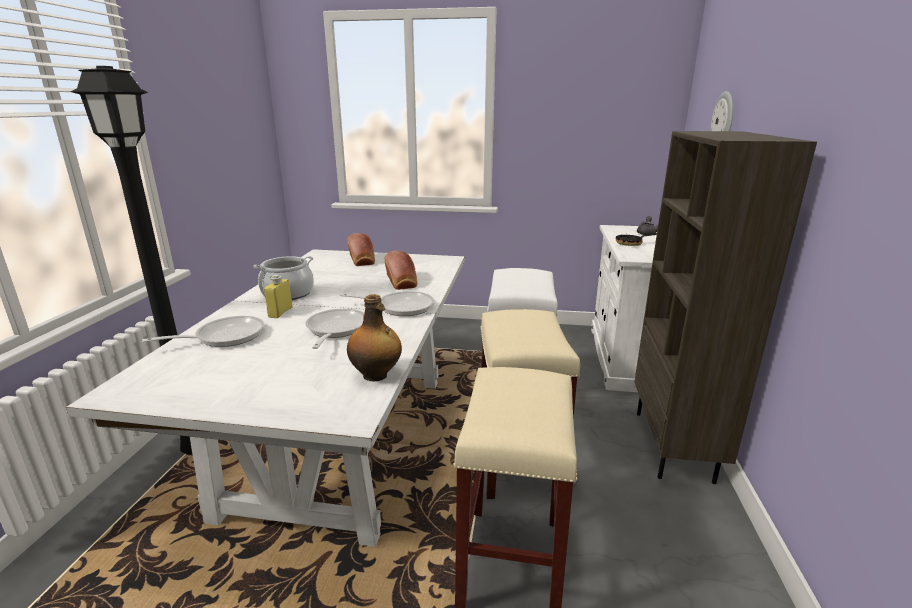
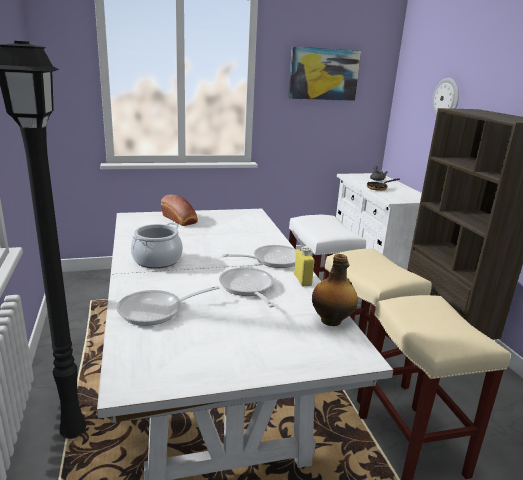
camera: 25 degrees left, 0 degrees up
(224, 337) = (156, 310): frying pan -> frying pan turned 150 degrees counterclockwise
(280, 312) = (176, 279): yellow bottle -> yellow bottle (302, 280)
(401, 282) = (243, 237): bread -> none
(582, 100) = (323, 74): none -> picture

